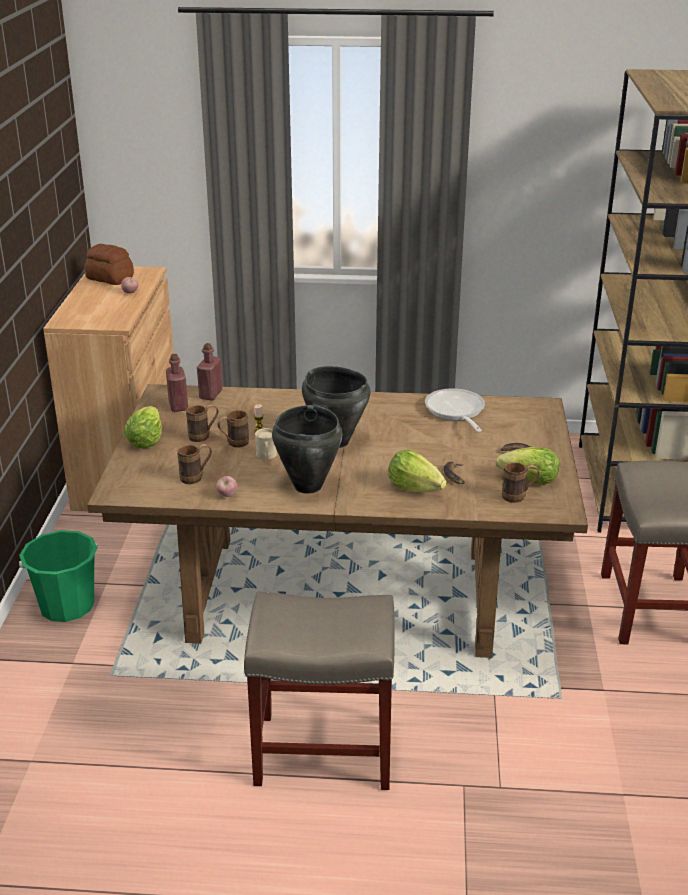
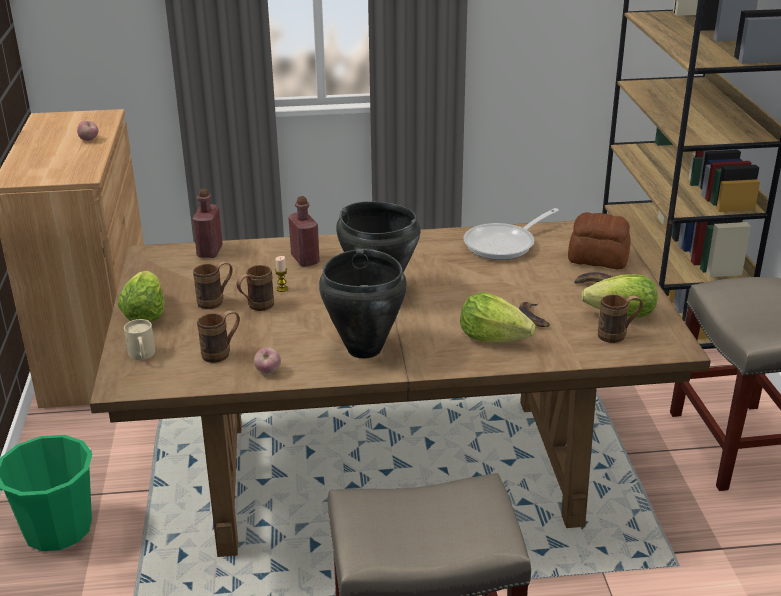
camera: 10 degrees left, 0 degrees up
(110, 278) = (59, 126): bread -> bread (598, 259)
(178, 406) = (174, 268): red bottle -> red bottle (305, 259)
(266, 457) = (301, 318): beige mug -> beige mug (142, 356)
(456, 412) = (504, 244): frying pan -> frying pan turned 105 degrees counterclockwise

